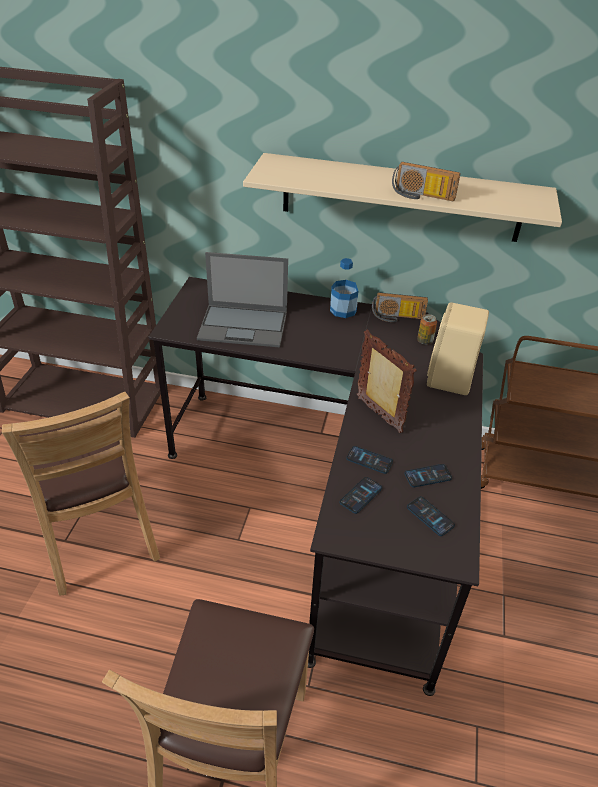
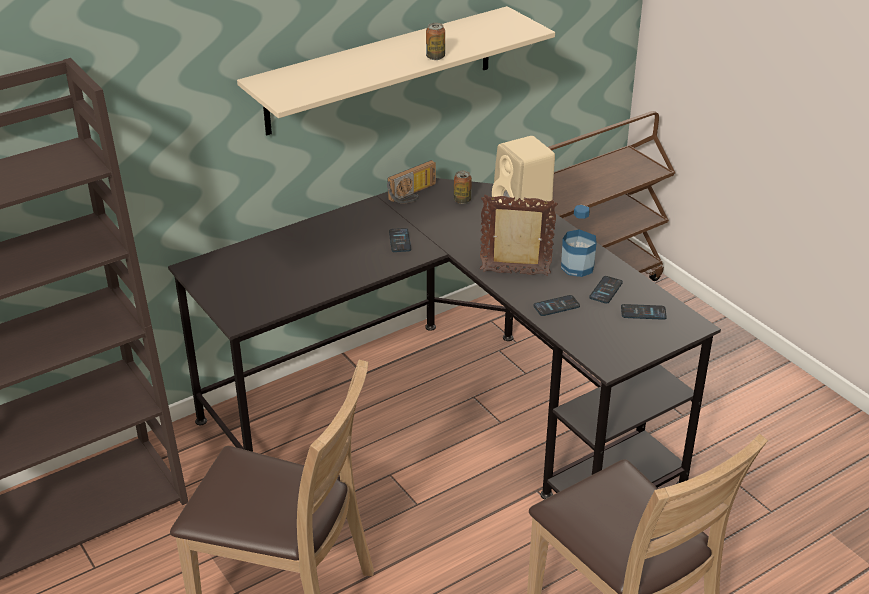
camera: 45 degrees left, 5 degrees down
(244, 325) = (301, 275): laptop -> none
(343, 310) = (361, 213): bottle -> bottle (577, 267)
(361, 495) = (586, 331): phone -> phone (400, 241)
(421, 196) = (435, 57): radio -> can

